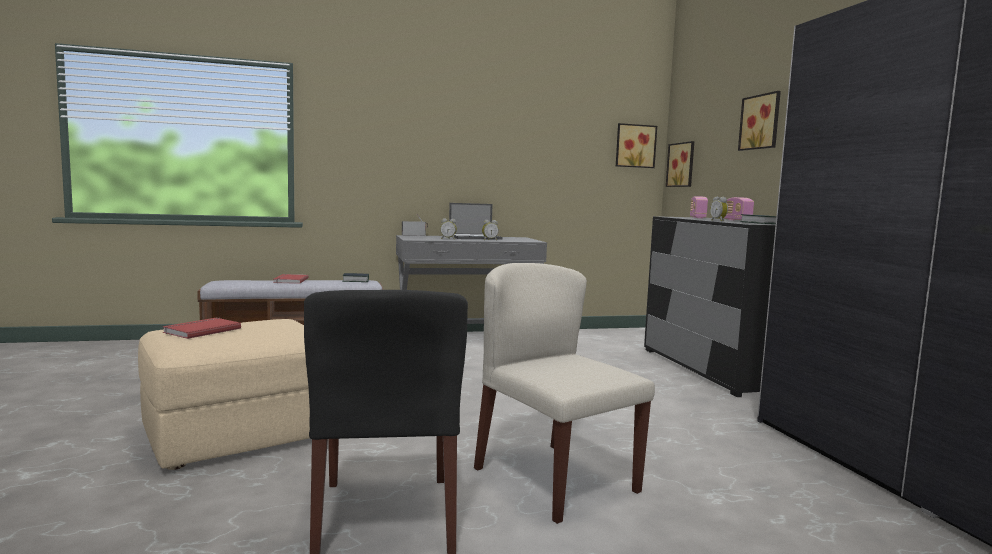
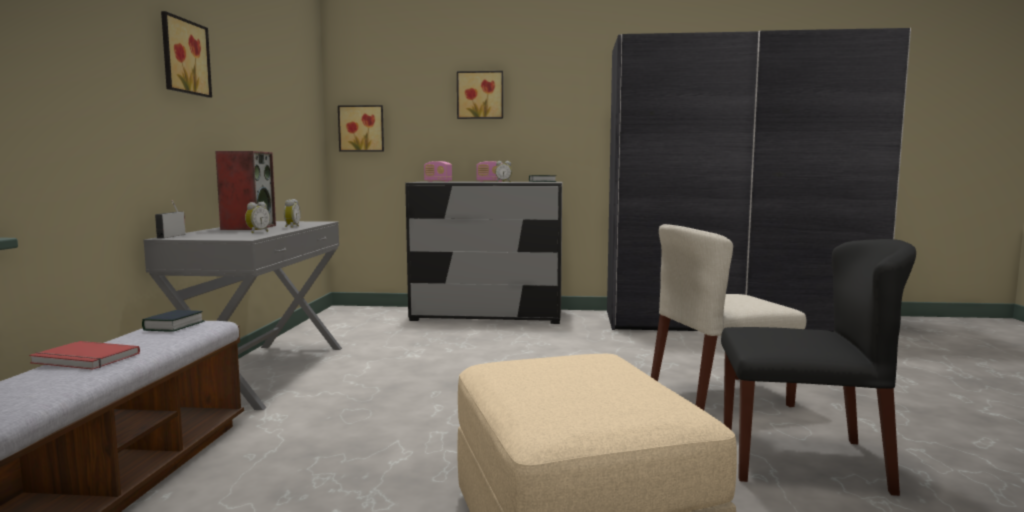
camera: 70 degrees left, 0 degrees up
(201, 330) = (572, 401): red book -> none
(475, 237) = (248, 227): laptop -> speaker
(635, 146) = (310, 105): picture -> picture (183, 57)

